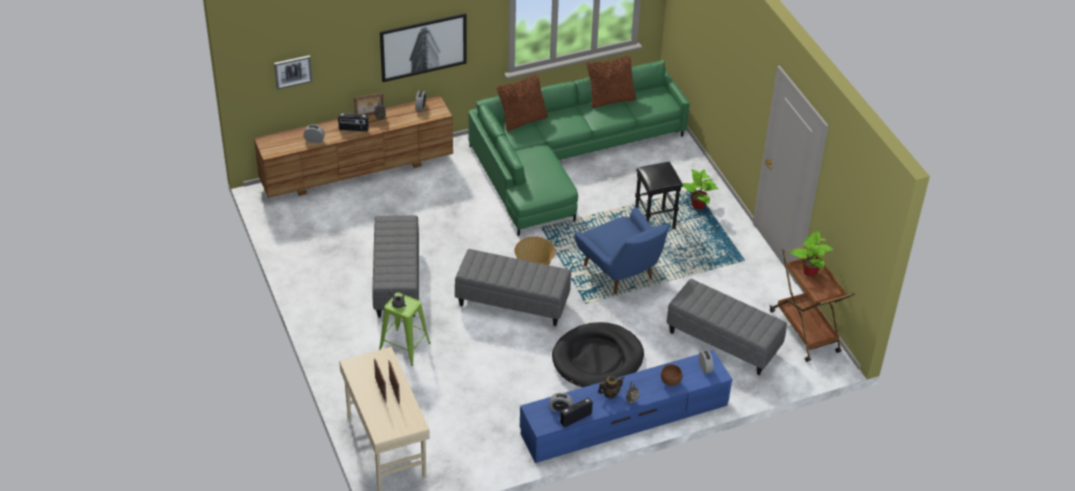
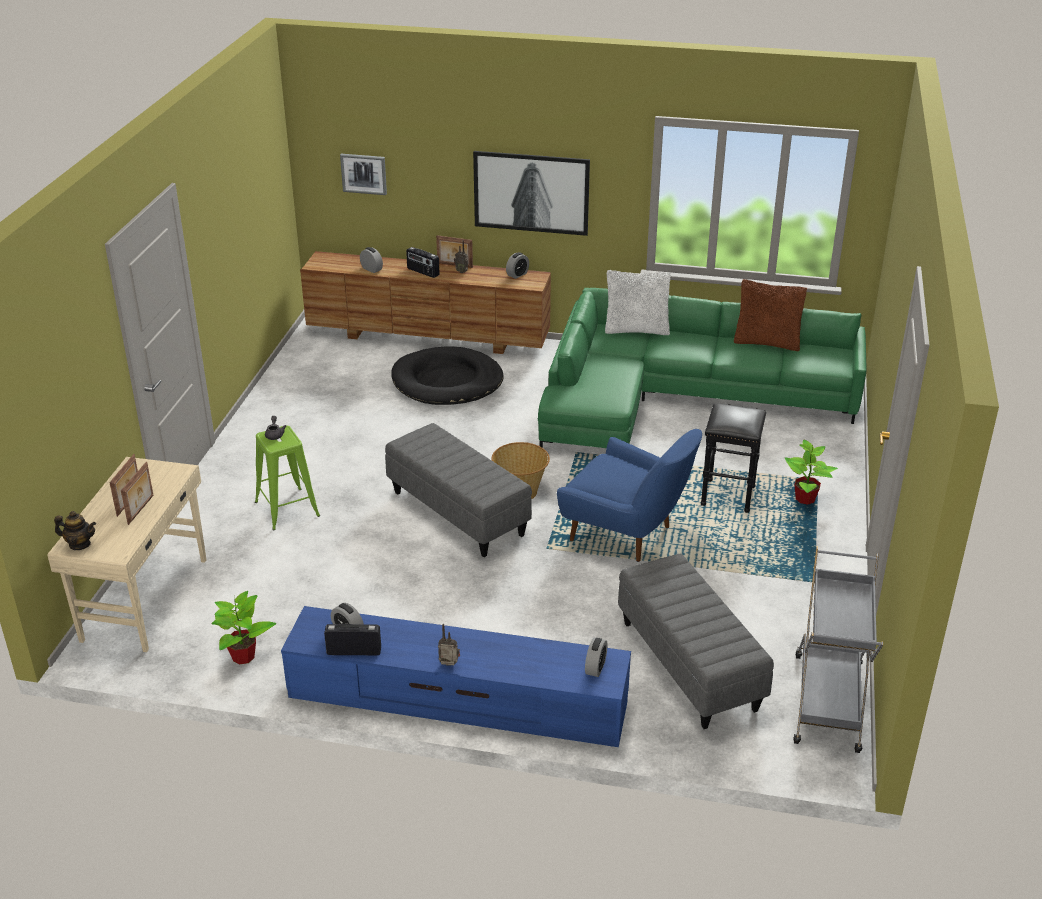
camera: 35 degrees right, 10 degrees down
(397, 282) = (355, 445): grey ottoman -> none
(522, 119) = (637, 328): brown pillow -> white pillow
(597, 359) = (497, 614): black dog bed -> black dog bed (447, 381)
(610, 393) = (431, 642): teapot -> teapot (79, 544)
(621, 274) = (627, 535): blue armchair -> blue armchair turned 60 degrees counterclockwise
(671, 382) = (528, 664): brown bowl -> none
(804, 332) = (826, 704): brown cart -> grey cart
(809, 271) = (846, 595): potted plant -> potted plant (244, 656)

